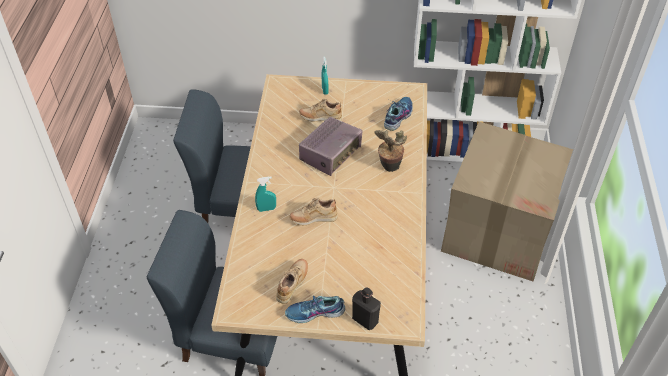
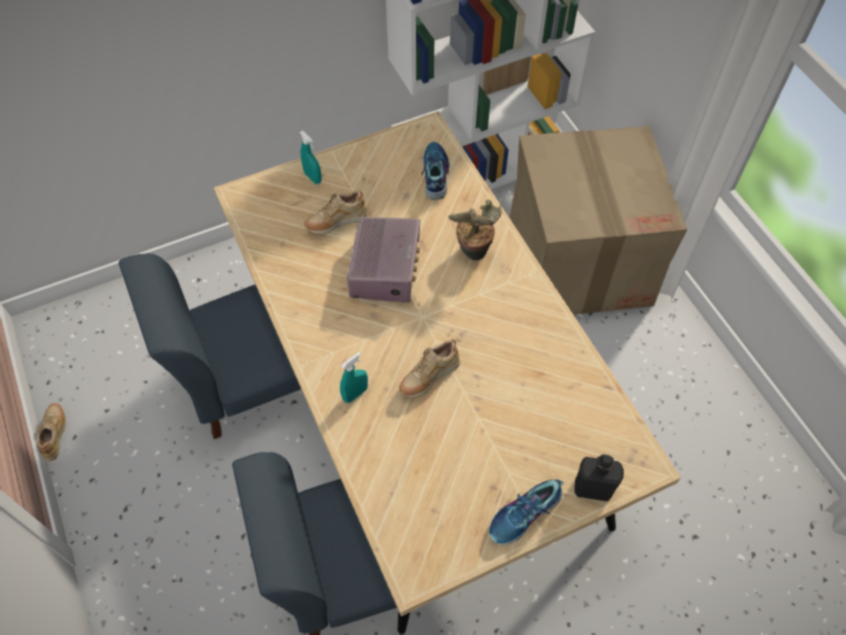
camera: 30 degrees left, 10 degrees up
(293, 284) = (468, 488): beige shoe -> beige shoe (55, 434)

